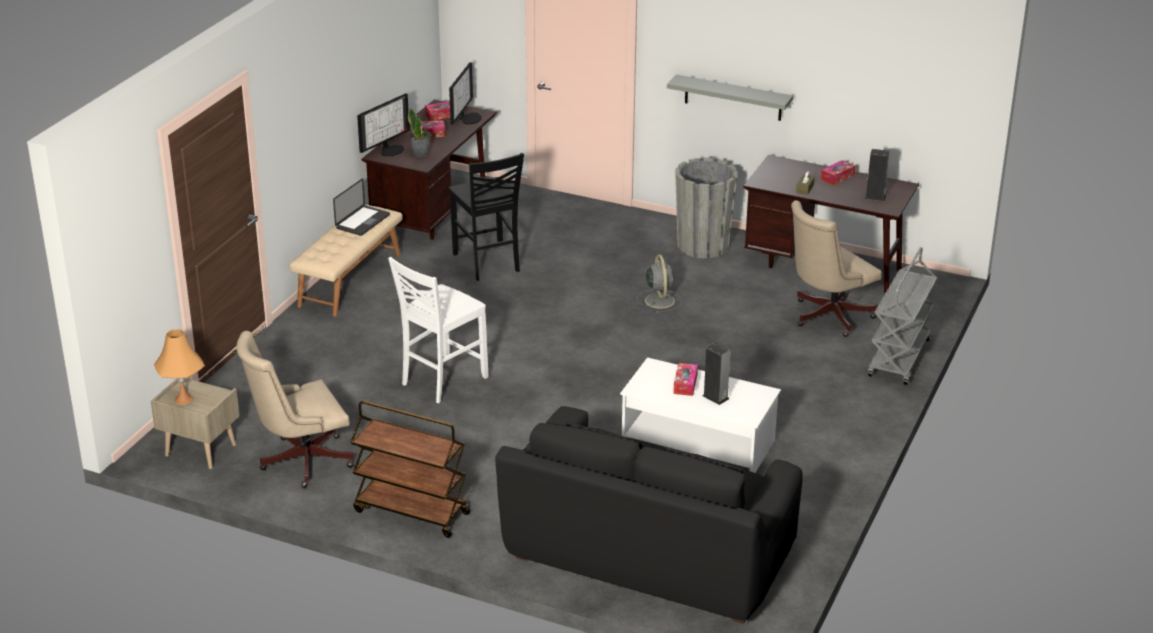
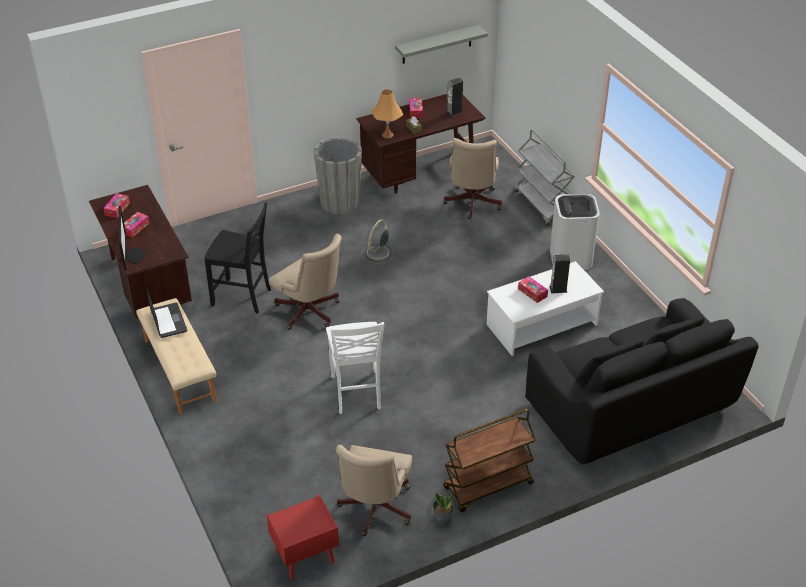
camera: 50 degrees left, 10 degrees up
(183, 399) = (298, 529): orange table lamp -> orange table lamp (387, 135)
(199, 450) = (304, 557): beige nightstand -> red nightstand
(421, 153) = (157, 245): potted plant -> potted plant (443, 518)
(468, 118) = (139, 200): monitor -> none
(516, 306) = (310, 313): none -> beige office chair
(659, 300) = (377, 253): grey fan -> grey fan turned 90 degrees counterclockwise
(733, 98) = (325, 90): grey shelf -> grey shelf (437, 44)
(838, 415) = (571, 258): none -> white trash can

